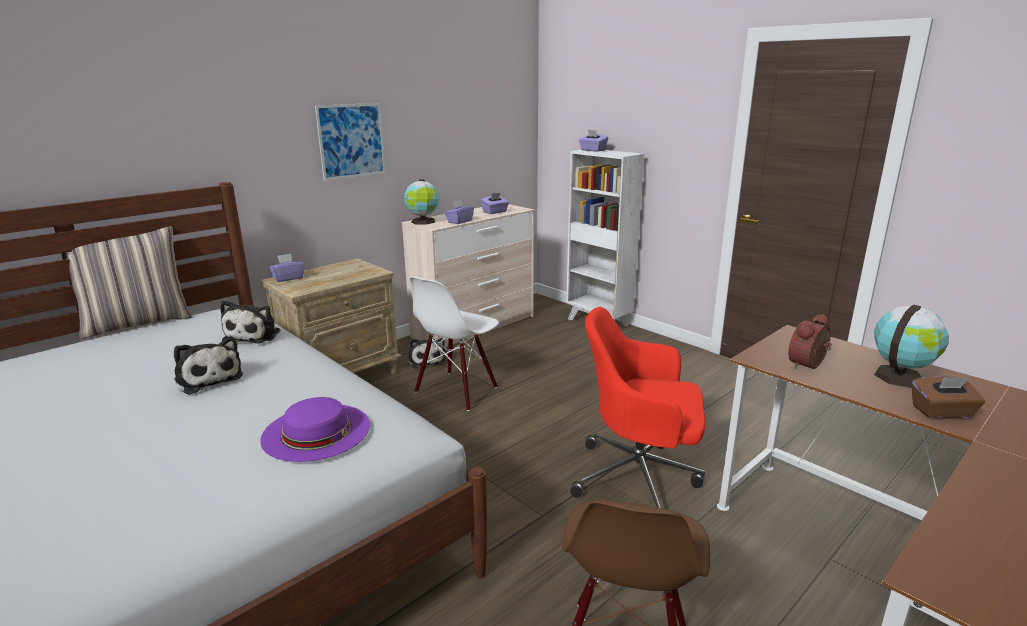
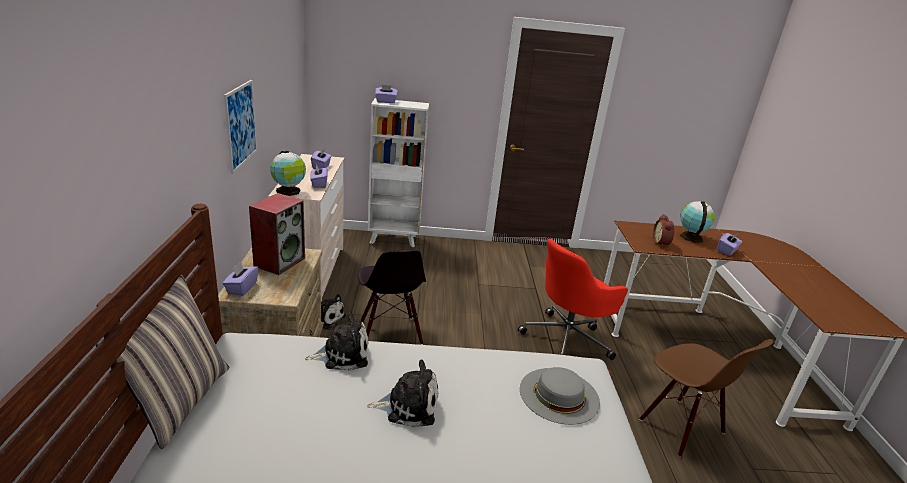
camera: 50 degrees left, 5 degrees up
(254, 335) = (342, 354): plush toy -> plush toy turned 60 degrees counterclockwise
(316, 431) = (559, 395): purple hat -> grey hat
(346, 271) = (279, 261): none -> speaker
(457, 390) = (389, 333): white chair -> black chair
(942, 412) = (727, 251): brown tissue box -> purple tissue box

